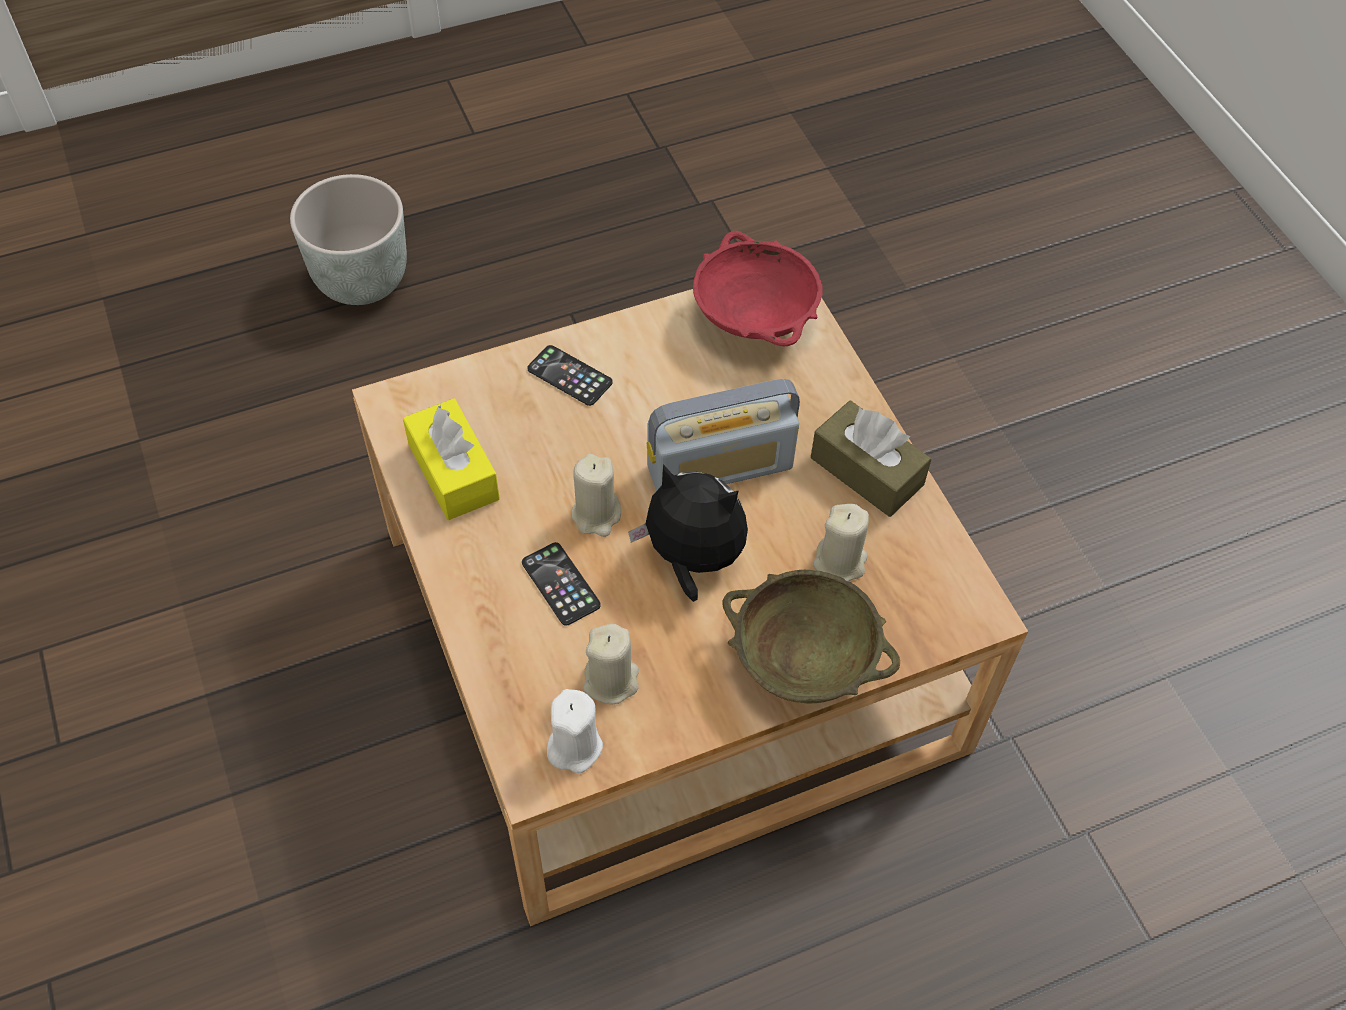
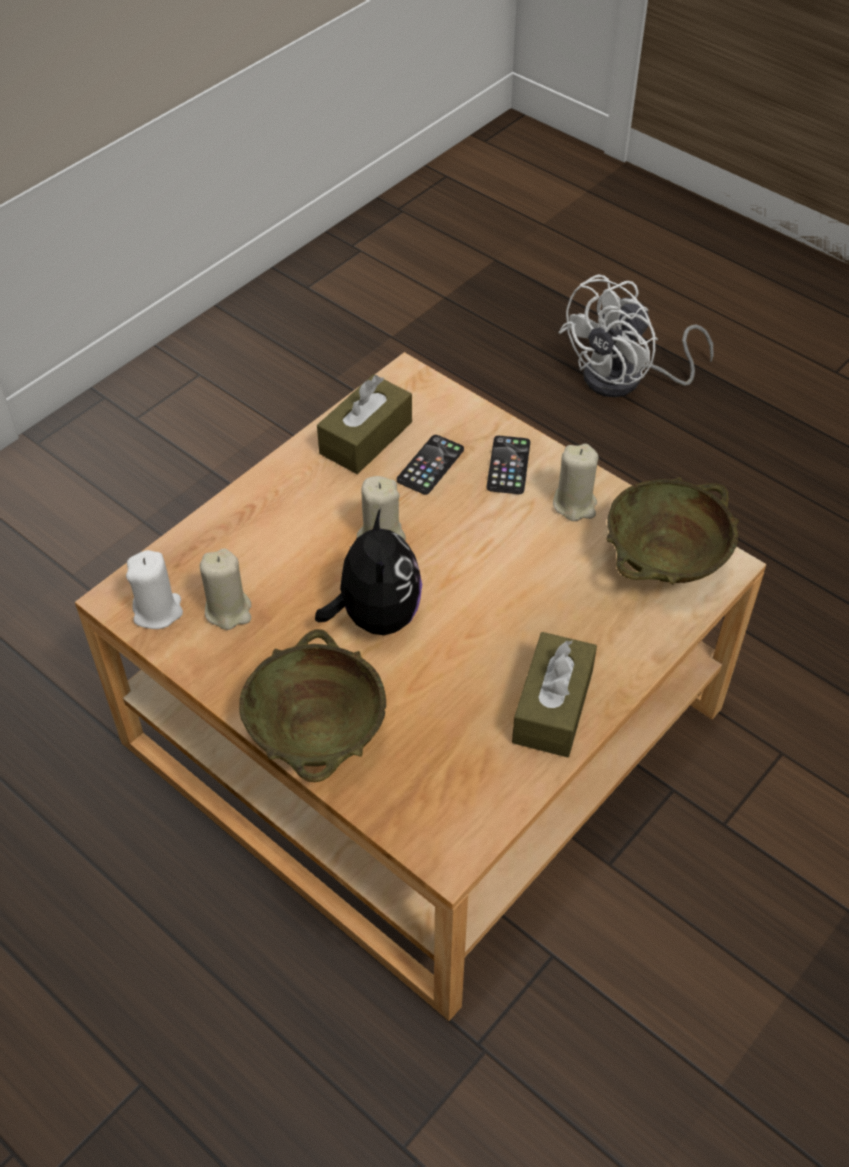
camera: 65 degrees right, 5 degrees down
(363, 280) = (625, 379): grey planter -> white fan
(453, 472) = (366, 438): yellow tissue box -> brown tissue box
(560, 584) = (301, 543): phone -> phone (430, 465)
(720, 467) = (483, 599): radio -> none
(754, 320) = (664, 560): red bowl -> beige bowl
(840, 562) = (438, 722): beige candle -> beige candle (575, 504)

